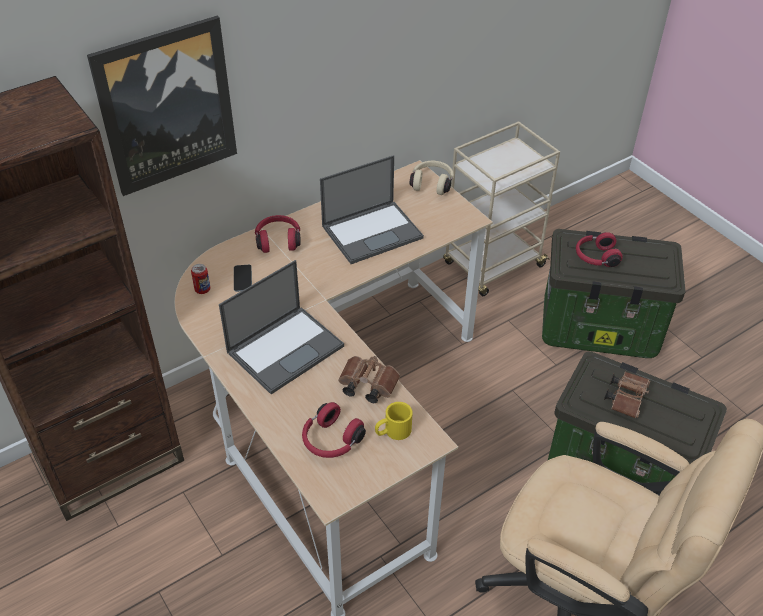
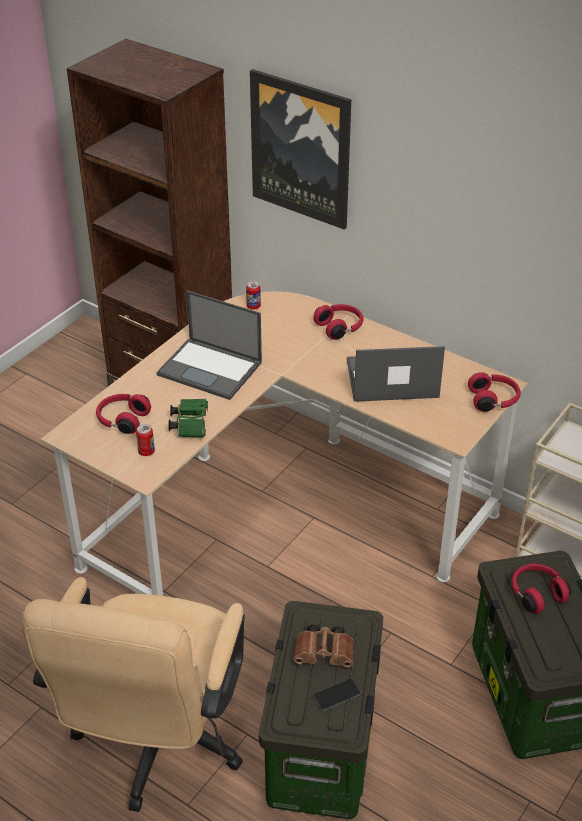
camera: 70 degrees right, 5 degrees down
(242, 278) = (279, 322): phone -> phone (337, 695)
(366, 386) = (190, 424): brown binoculars -> green binoculars
(373, 231) = (391, 379): laptop -> laptop turned 135 degrees clockwise
(392, 431) = (146, 452): yellow mug -> can
(432, 183) = (494, 400): beige headphones -> red headphones

